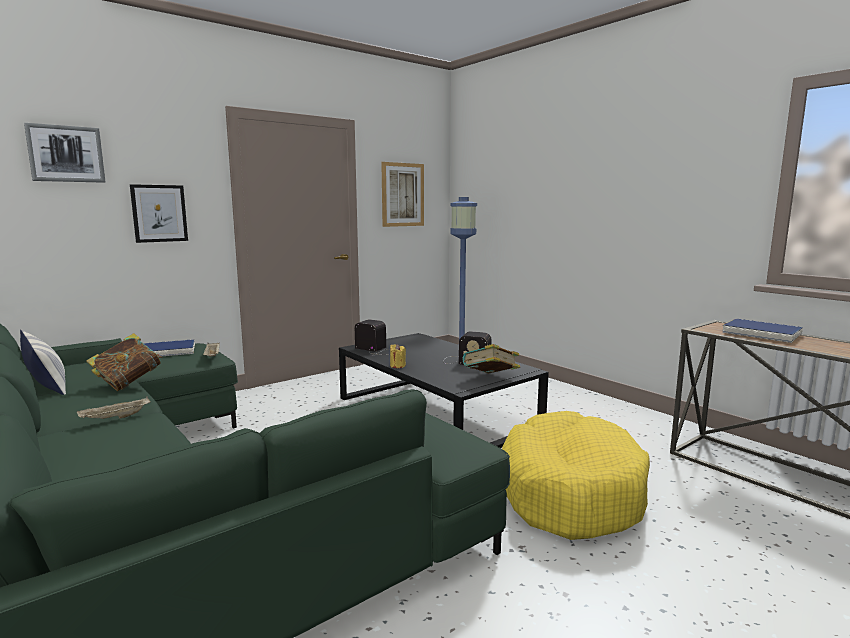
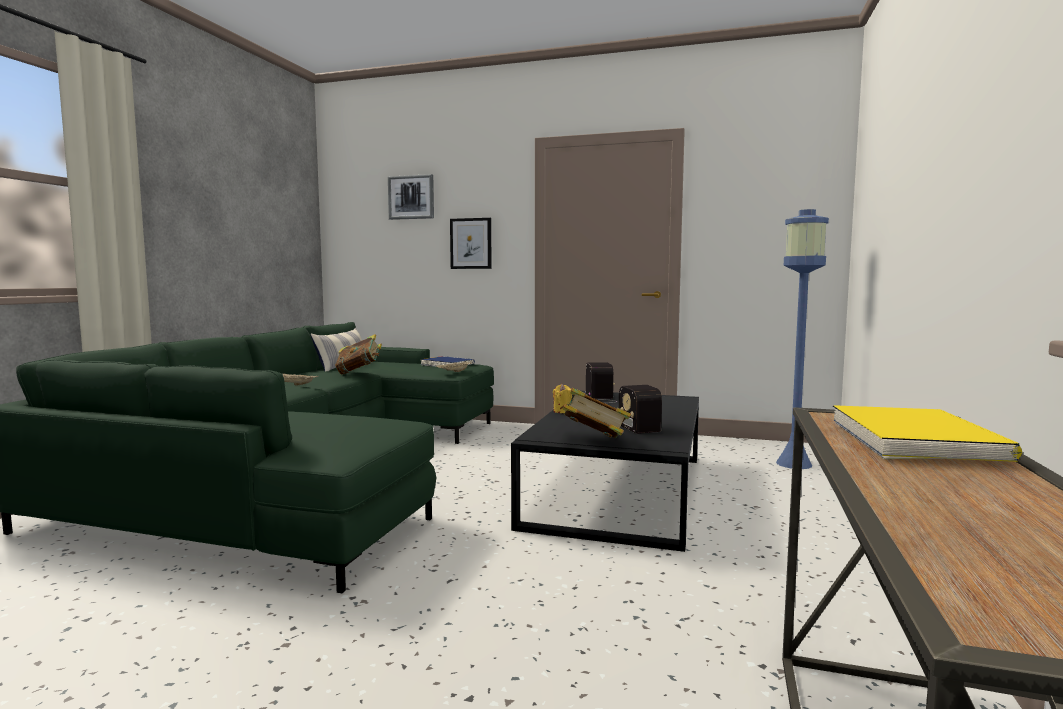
camera: 55 degrees right, 5 degrees down
(402, 195) = (757, 216): picture -> none
(568, 491) = (523, 601): yellow dog bed -> none
(761, 333) = (914, 441): blue book -> yellow book

